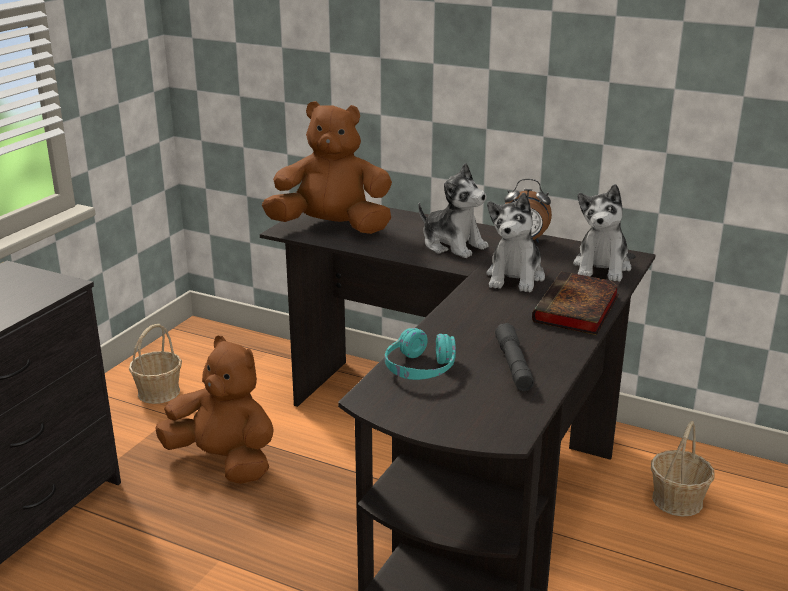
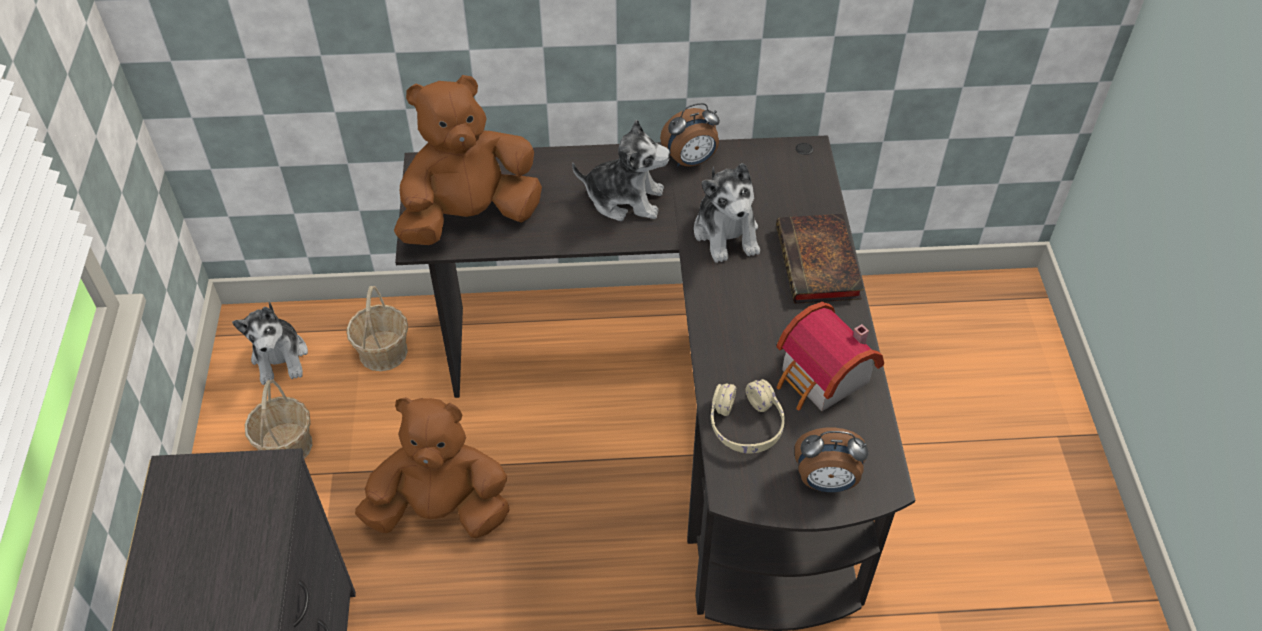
camera: 30 degrees left, 25 degrees up
(420, 369) = (745, 425): turquoise headphones -> beige headphones
(454, 417) = (826, 482): none -> alarm clock
(513, 365) = (822, 380): grey flashlight -> toy house
(602, 267) = (795, 180): plush toy -> plush toy (280, 357)
(677, 500) = (887, 359): basket -> basket (383, 351)

